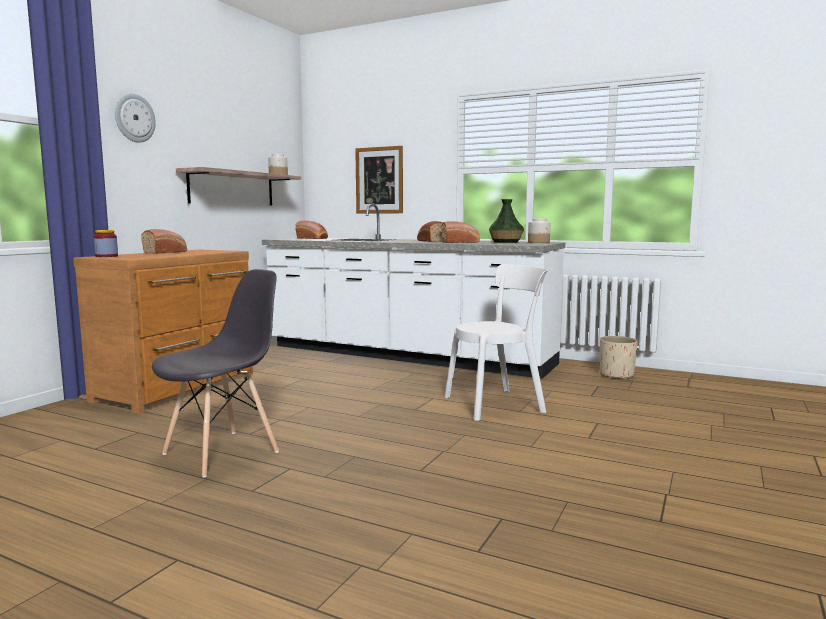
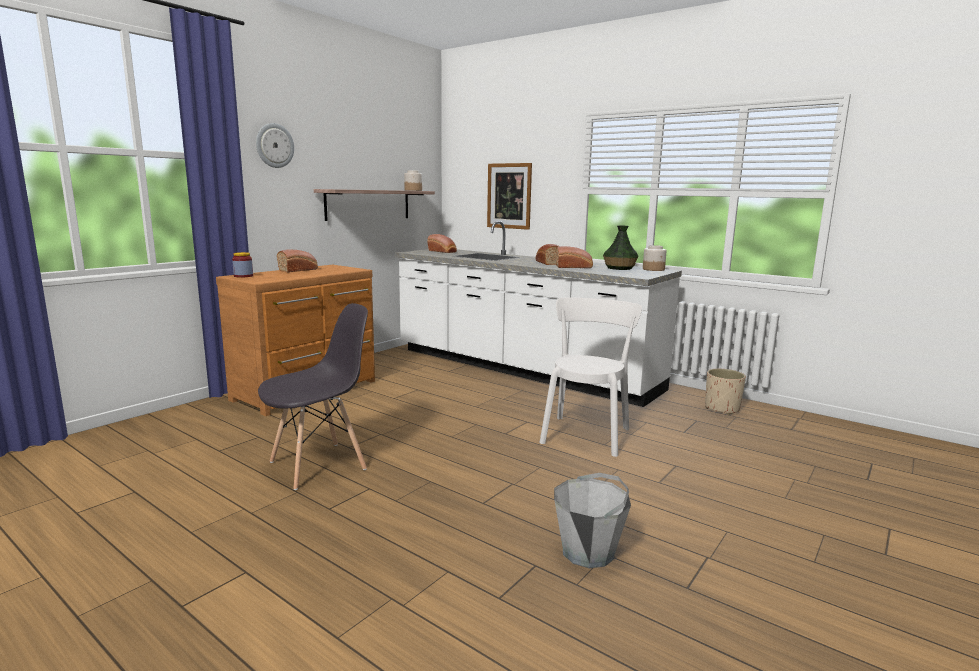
camera: 10 degrees right, 5 degrees up
(498, 403) = (586, 433): white chair -> white chair turned 60 degrees counterclockwise
(549, 501) = (588, 552): none -> grey bucket

